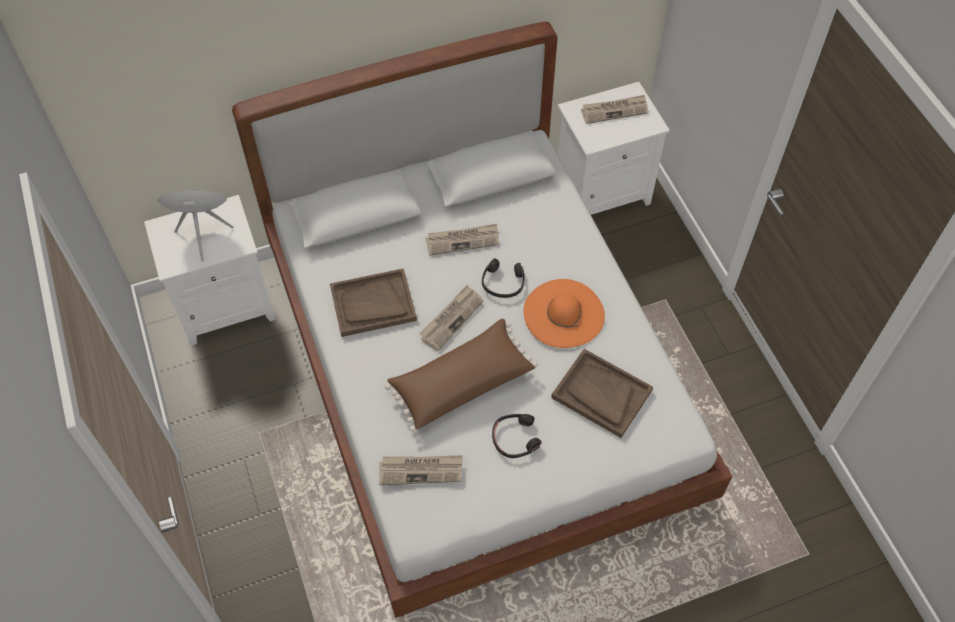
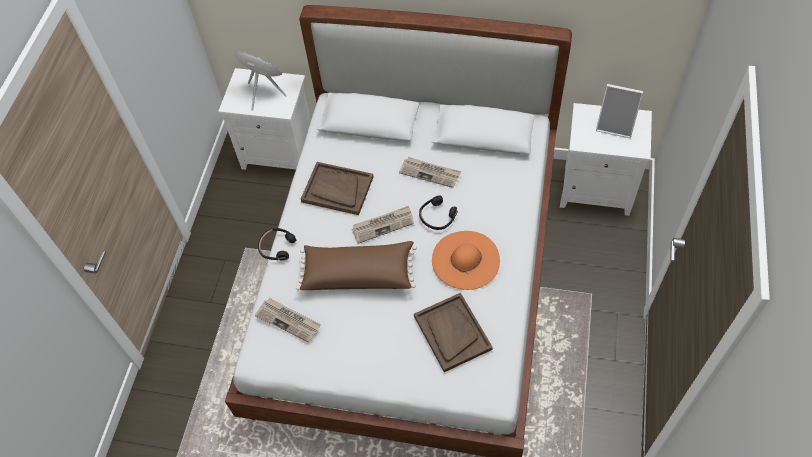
camera: 35 degrees right, 0 degrees up
(515, 439) = (368, 332): black headphones -> black headphones (277, 247)
(614, 110) = (615, 125): newspaper -> picture frame

